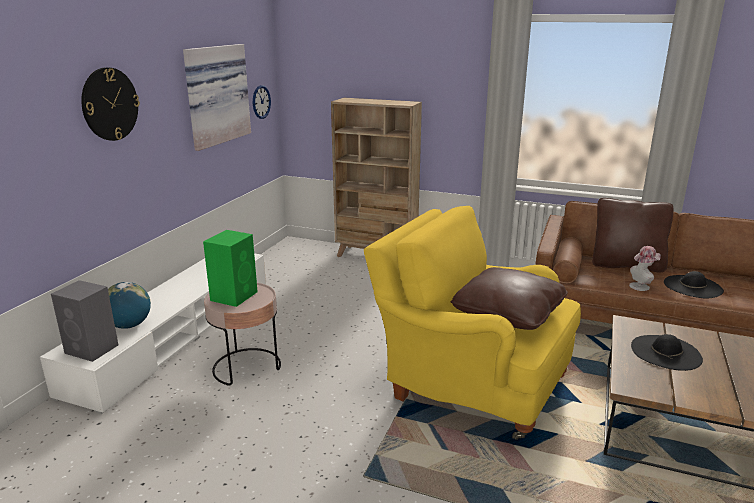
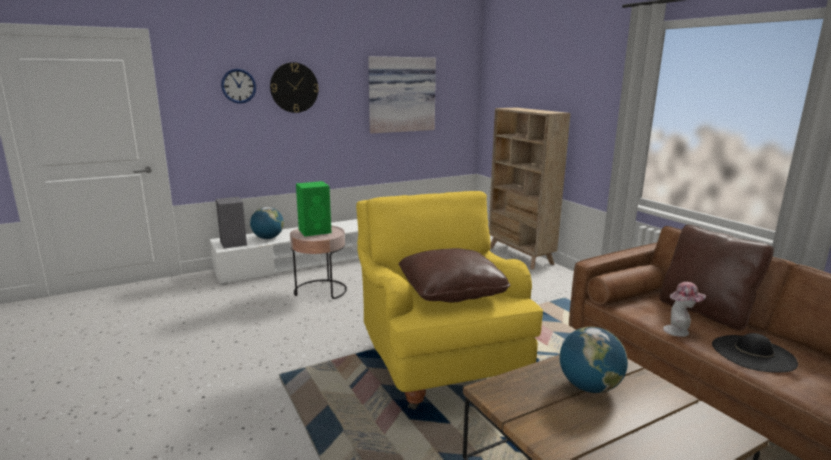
camera: 40 degrees right, 5 degrees down
(261, 102) = (455, 107): wall clock -> wall clock (238, 86)
(666, 352) = (589, 387): black hat -> globe

